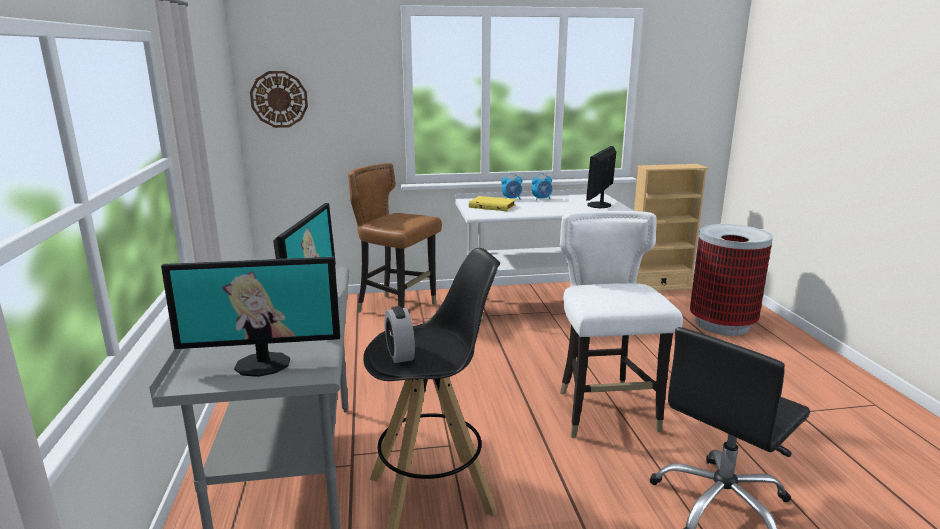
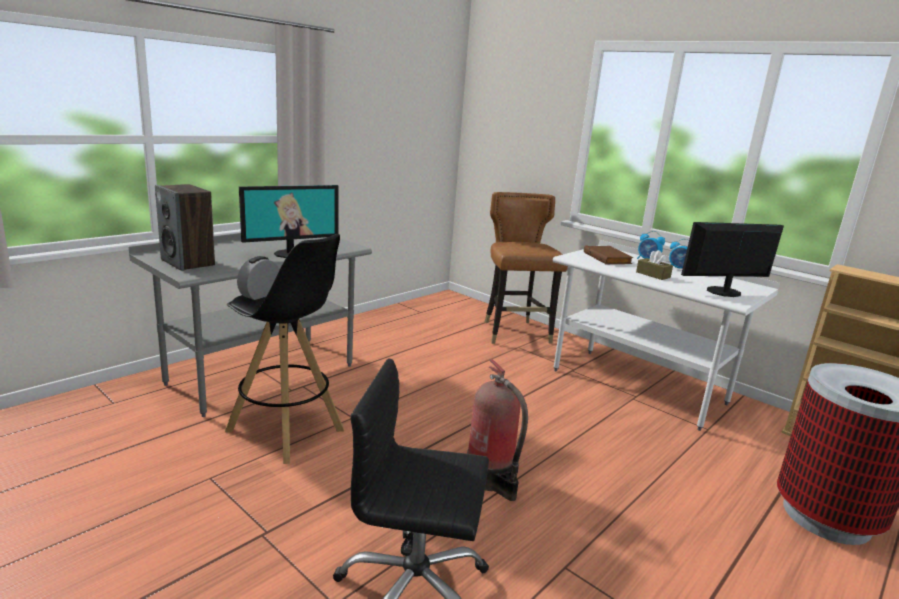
camera: 50 degrees right, 0 degrees up
(263, 363) = (188, 262): monitor -> speaker
(279, 99) = (488, 123): wall clock -> none
(493, 206) = (608, 258): yellow book -> brown book
(546, 208) = (653, 275): none -> brown tissue box
(605, 413) = (491, 478): white chair -> fire extinguisher

